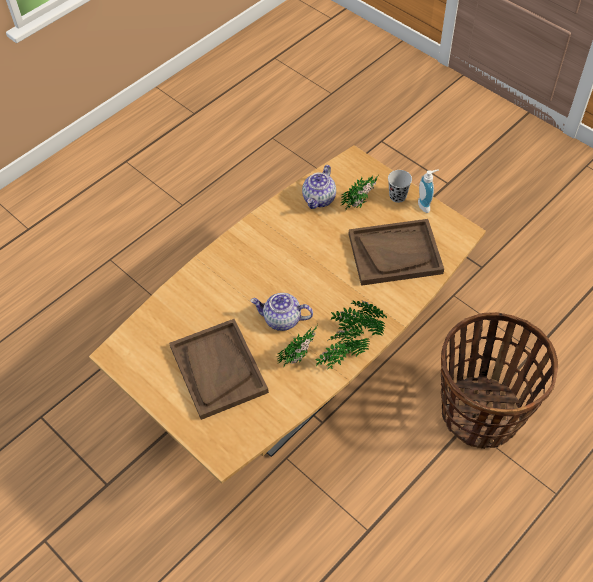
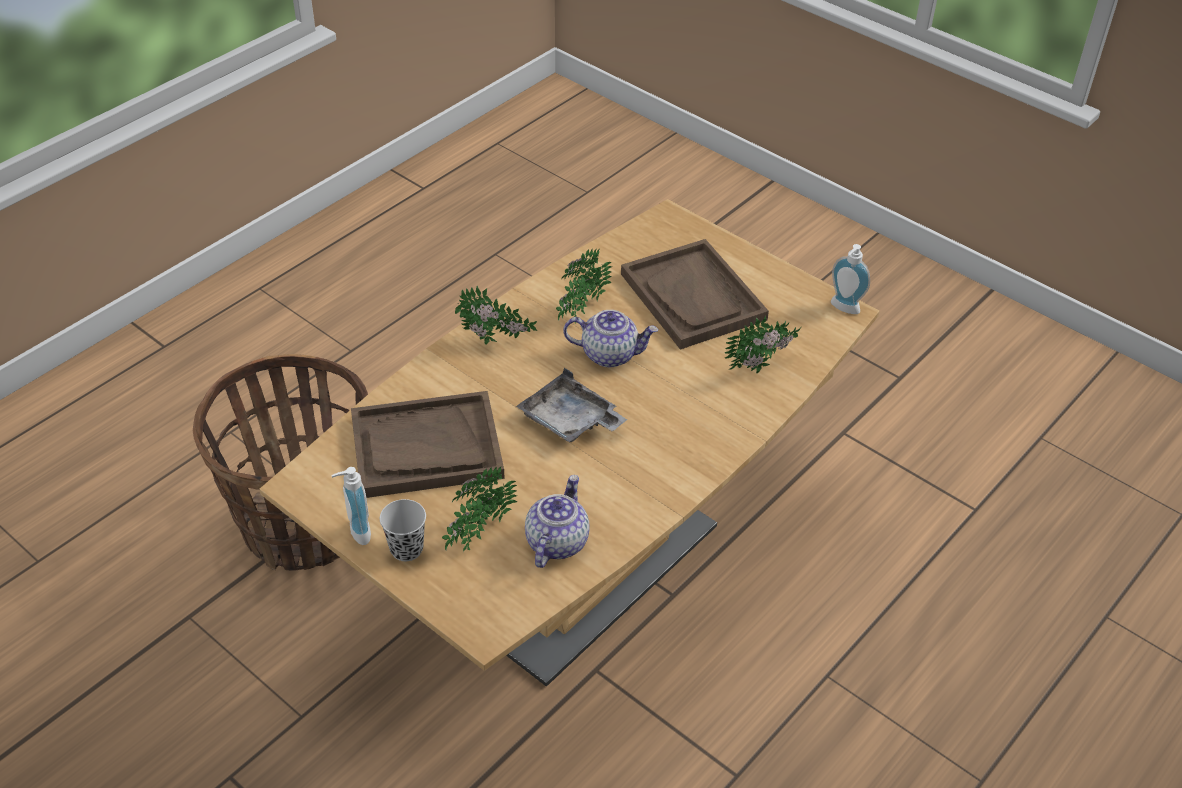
camera: 175 degrees right, 10 degrees down
(114, 357) = (843, 309): none -> soap dispenser
(310, 270) = (570, 421): none -> grey tray
(340, 360) = (523, 308): potted plant -> potted plant (762, 367)

